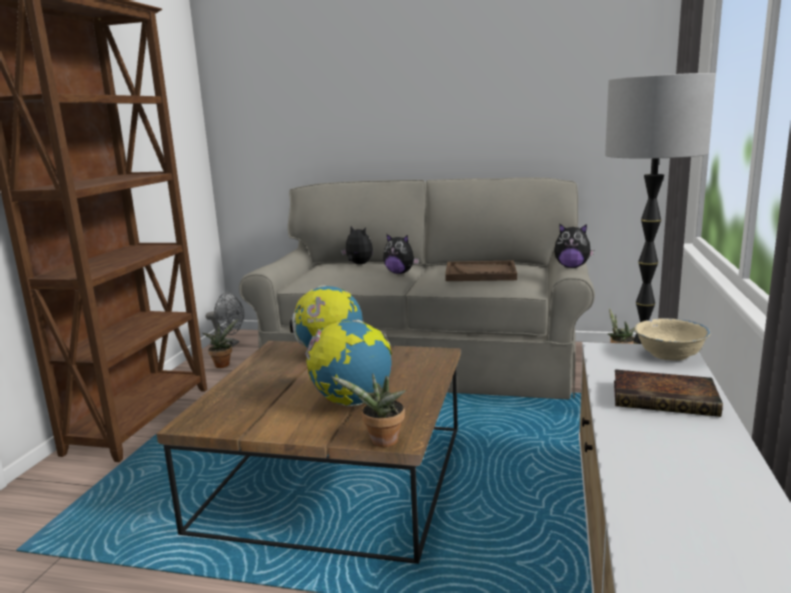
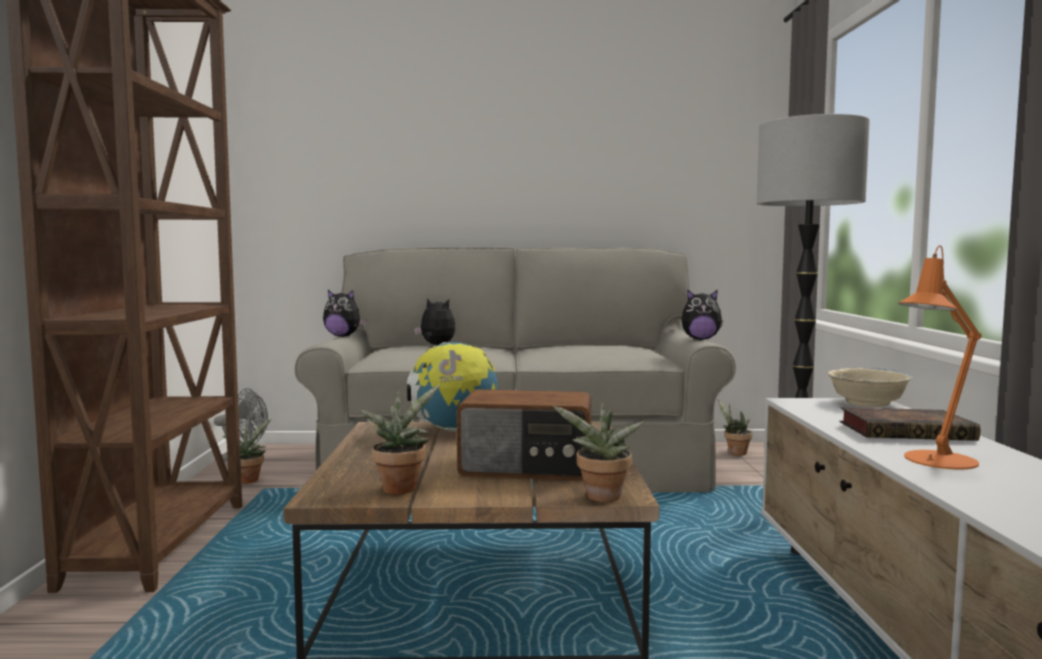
camera: 15 degrees left, 10 degrees down
(246, 418) = (401, 487): none -> potted plant
(352, 402) = (527, 467): globe -> radio
(400, 273) = (495, 352): plush toy -> plush toy (343, 336)
(480, 273) = (595, 350): brown tray -> none
(649, 443) = (935, 461): none -> orange table lamp

